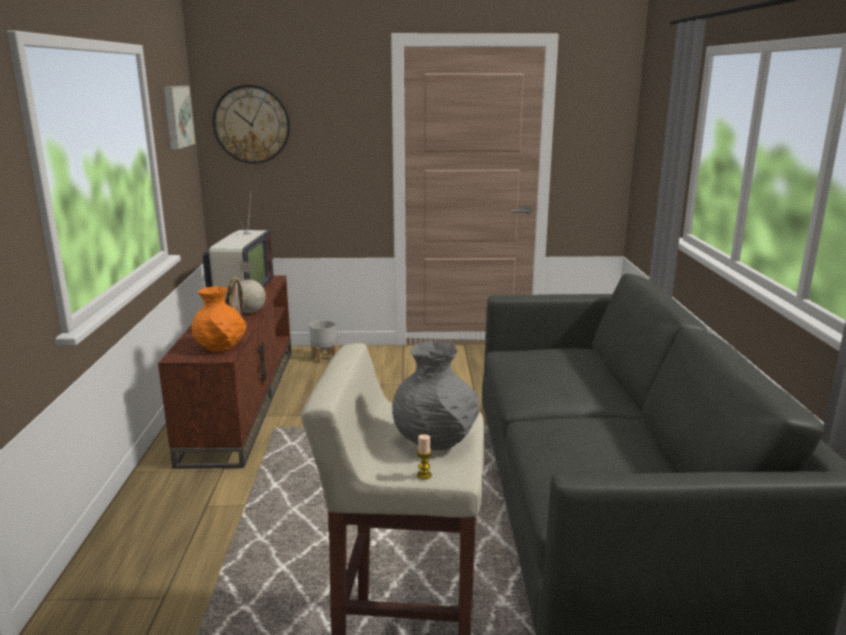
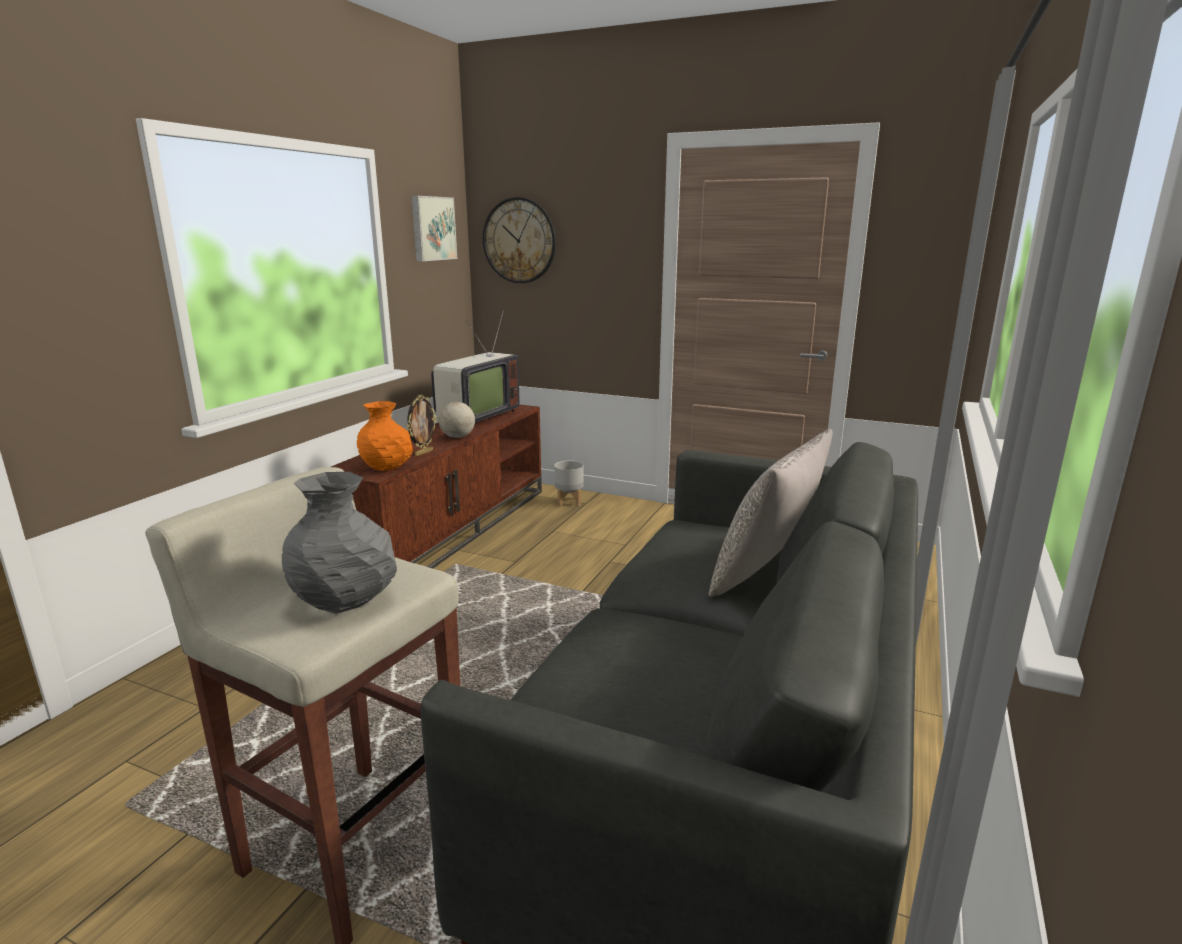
camera: 25 degrees right, 0 degrees up
(424, 475) = (268, 637): candle -> none
(601, 375) = (765, 573): none -> grey pillow

